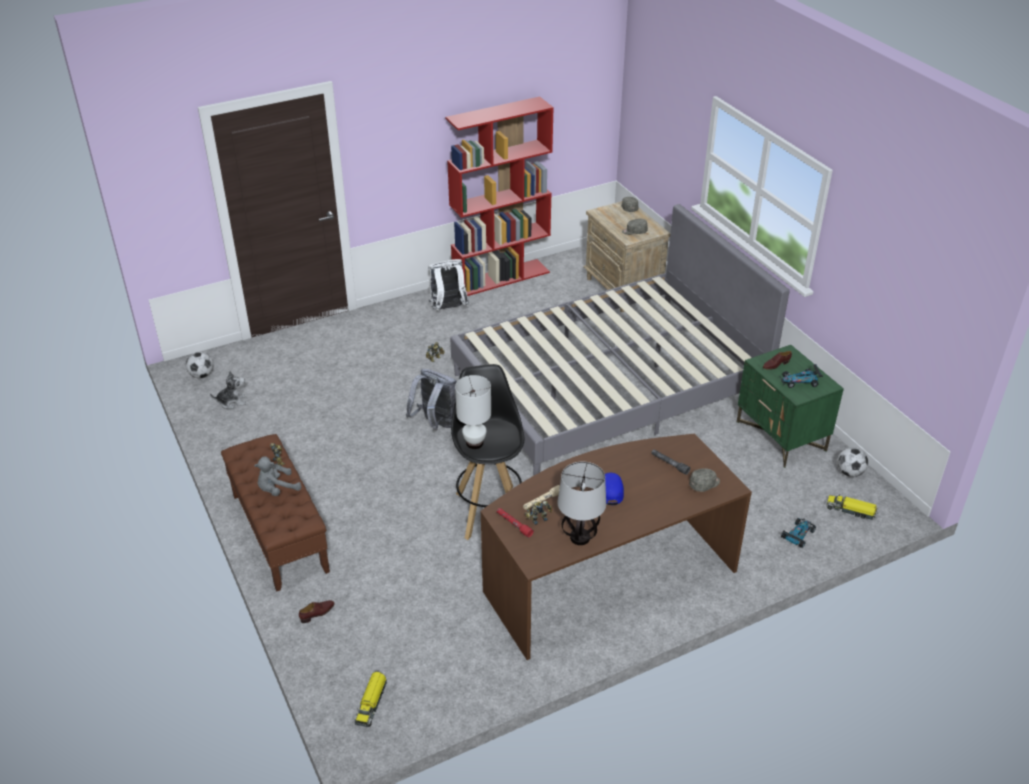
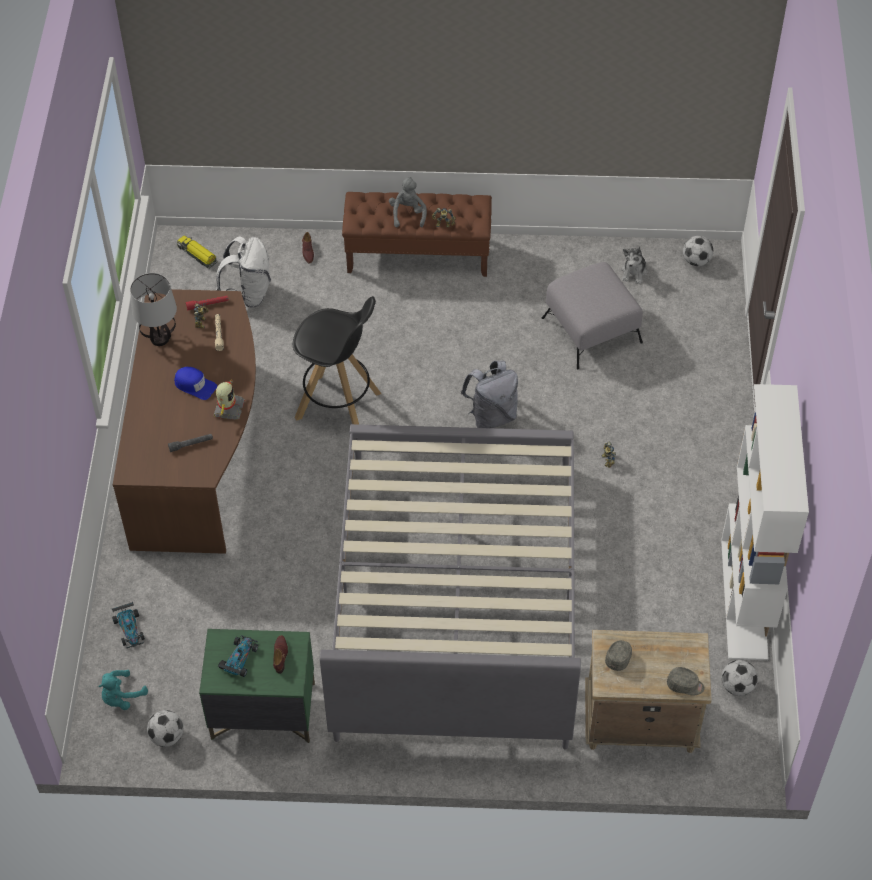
camera: 120 degrees right, 15 degrees up
(311, 403) = (592, 330): none -> grey ottoman
(448, 309) = (702, 513): white backpack -> white backpack (249, 293)
(474, 443) = (326, 321): white table lamp -> none
(501, 277) = (745, 599): red bookcase -> white bookcase
(565, 265) = (737, 686): none -> football
(615, 459) = (228, 408): none -> toy robot
(704, 484) = (147, 455): grey cap -> none
(851, 511) = (121, 697): toy truck -> turquoise plush toy

